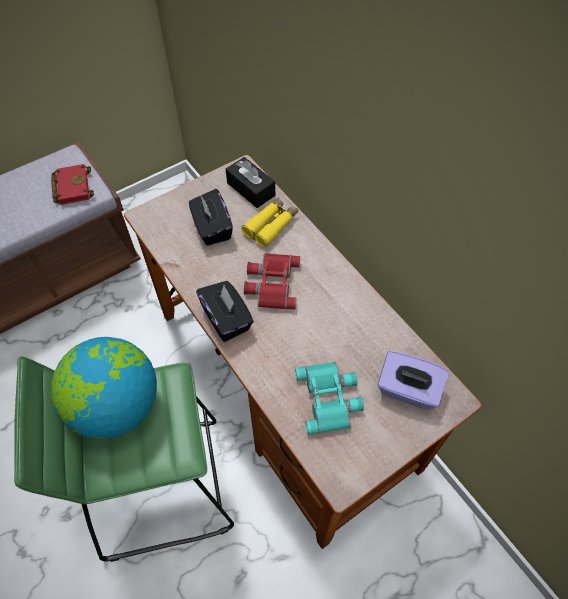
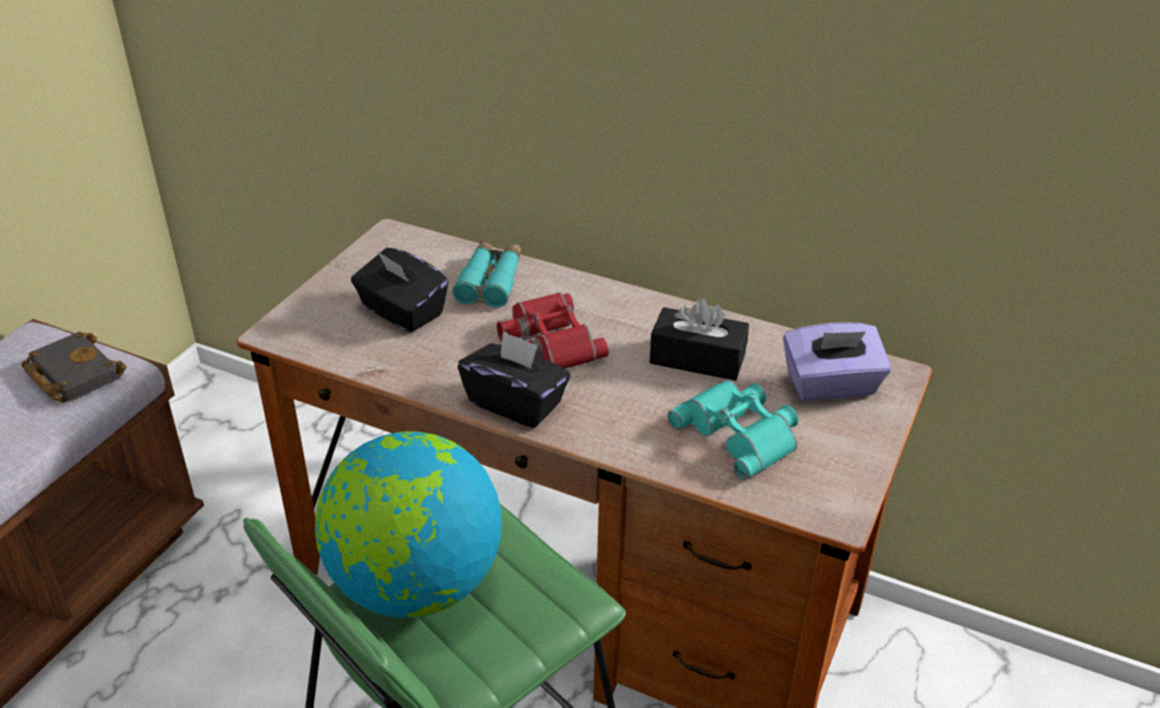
camera: 30 degrees left, 20 degrees down
(71, 187) = (71, 374): red book -> black book
(251, 189) = (424, 252): black tissue box -> black tissue box (697, 358)
(271, 225) = (490, 281): yellow binoculars -> turquoise binoculars

